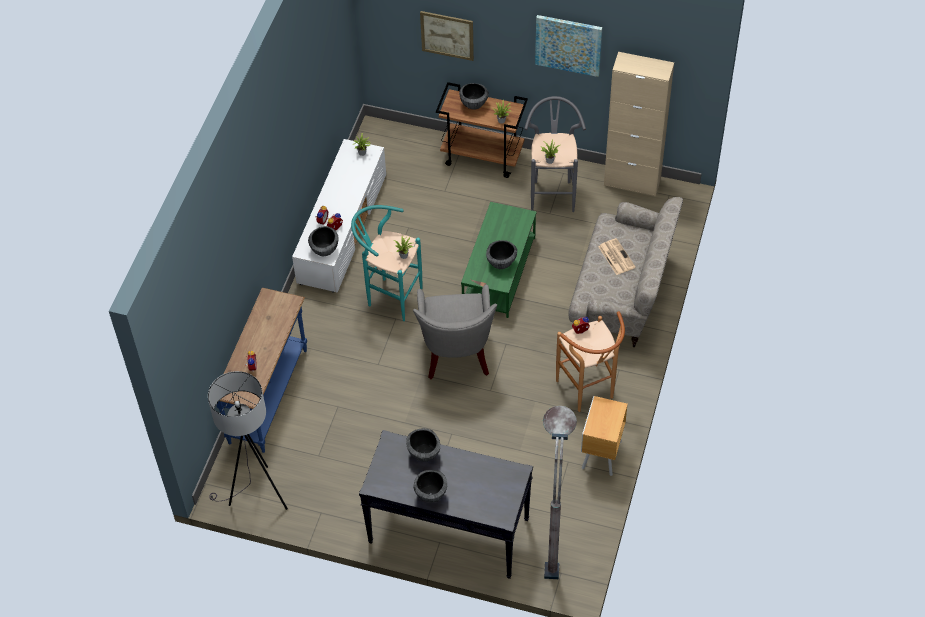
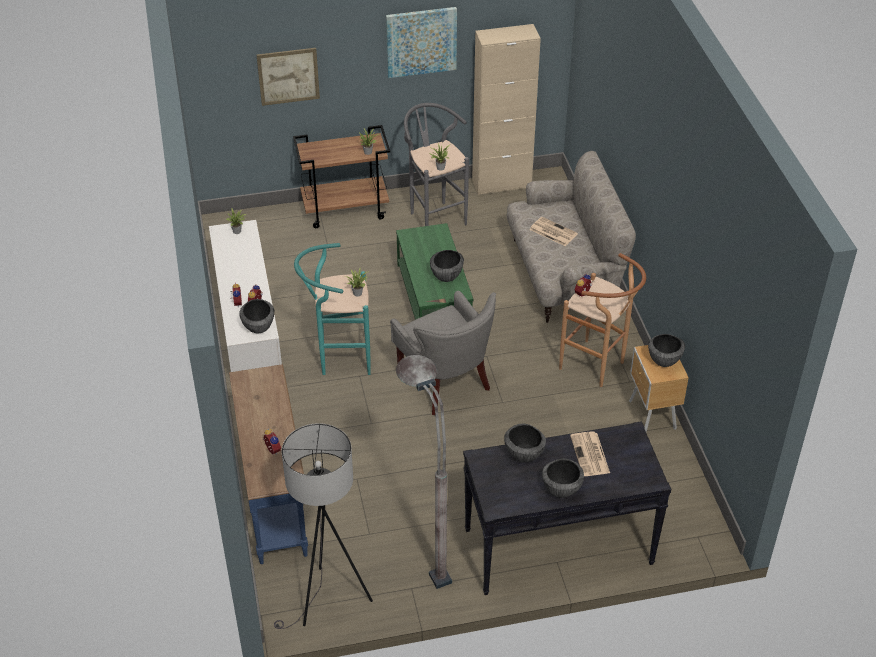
camera: 30 degrees left, 10 degrees down
(473, 476) = (590, 455): none -> newspaper
(474, 104) = (330, 148): bowl -> bowl (664, 361)
(553, 542) = (669, 512): grey floor lamp -> grey floor lamp (425, 550)

